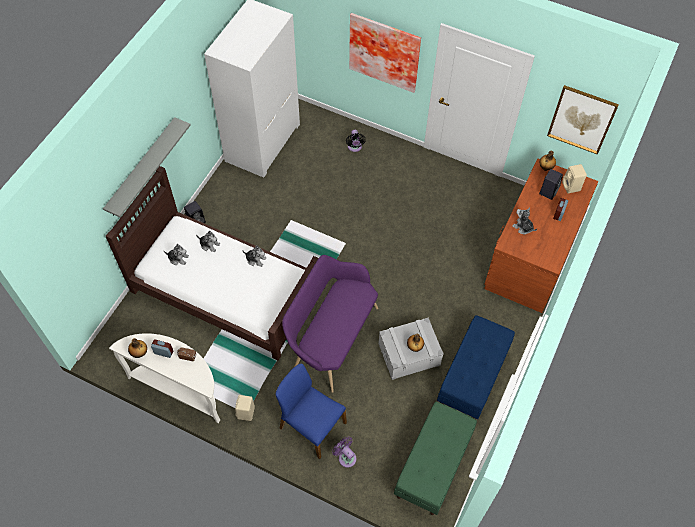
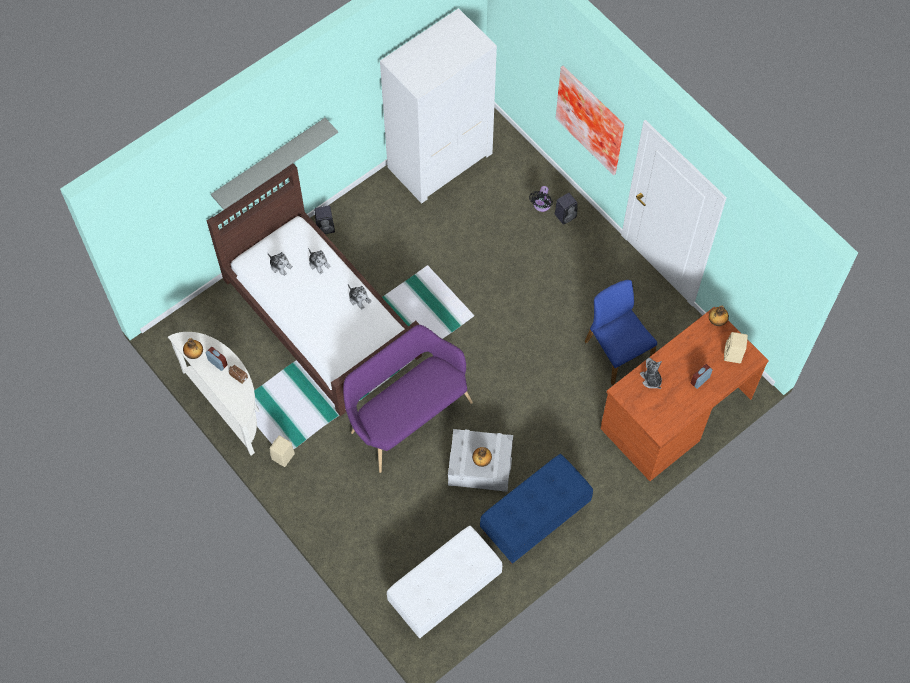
camera: 25 degrees right, 5 degrees up
(311, 425) = (342, 497): blue chair -> blue chair (617, 351)
(346, 457) = (361, 543): purple fan -> none
(433, 466) = (445, 591): green bench -> white bench
(548, 191) = (704, 349): black speaker -> black speaker (566, 215)
(581, 119) = (766, 285): picture -> none

